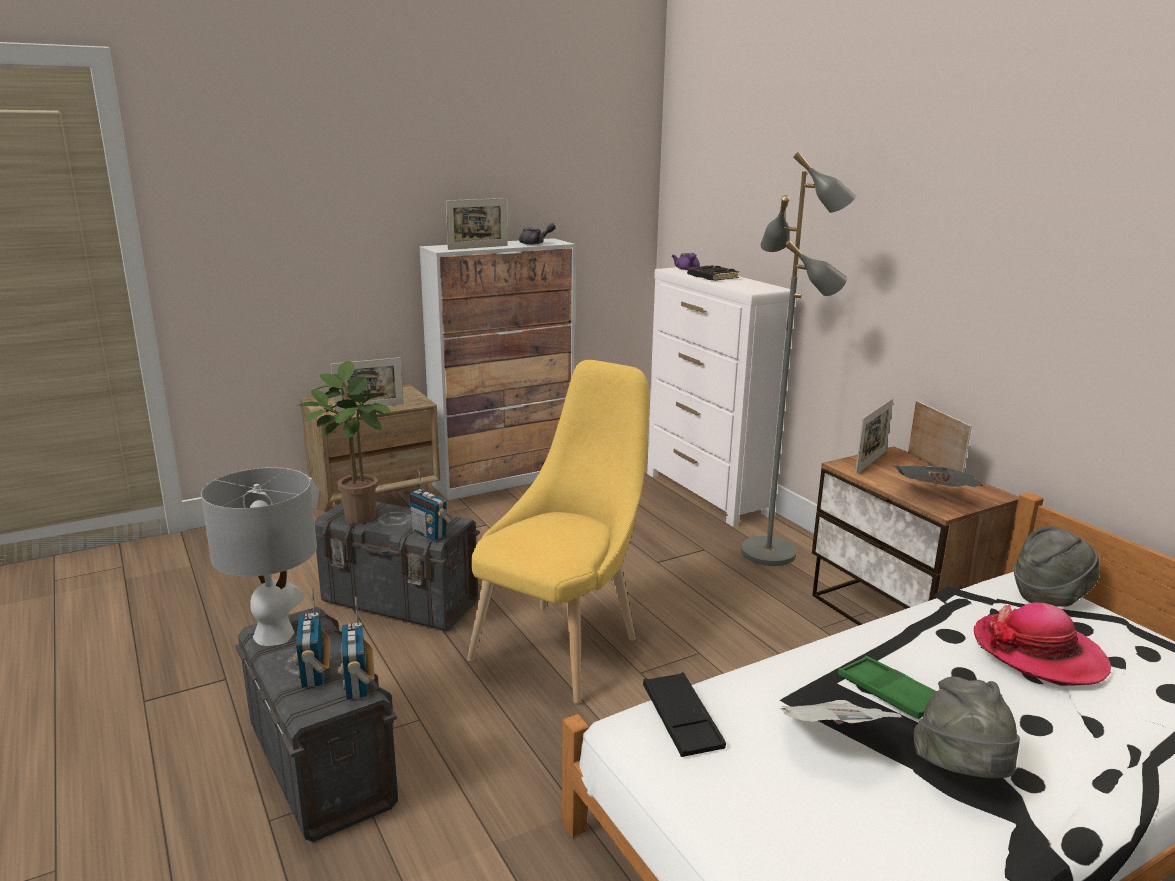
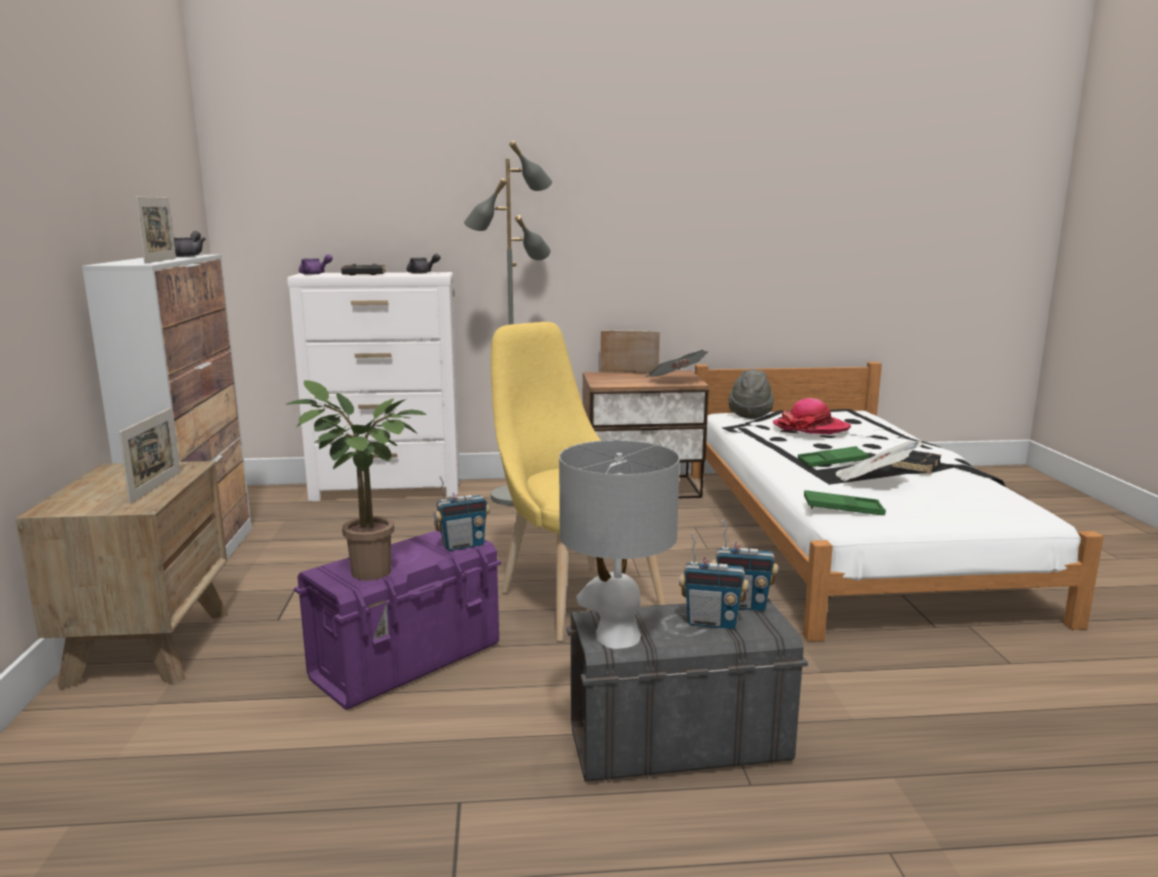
camera: 65 degrees left, 5 degrees down
(400, 602) = (407, 661): grey storage box -> purple storage box
(682, 720) = (843, 509): black tray -> green tray
(757, 286) = (422, 273): none -> grey teapot
(870, 462) = (604, 379): picture frame -> none
(962, 775) = (914, 465): grey hat -> black book

